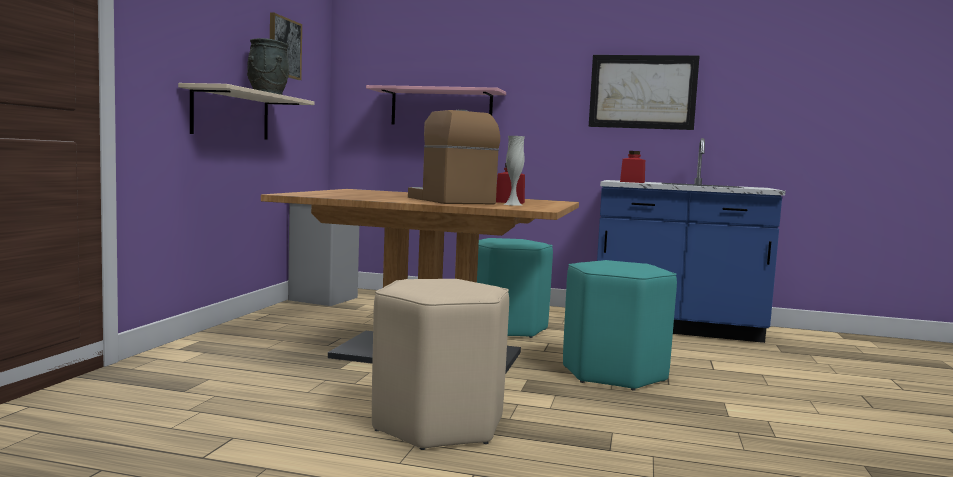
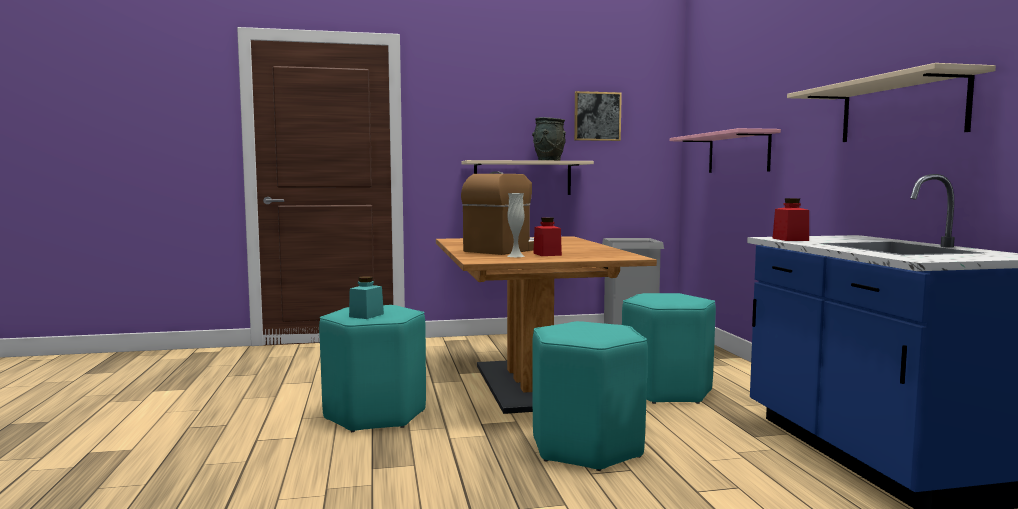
camera: 65 degrees right, 0 degrees up
(437, 424) = (375, 414): beige stool -> turquoise stool
(466, 290) = (366, 315): none -> turquoise jar
(642, 92) = (901, 110): picture -> beige shelf

